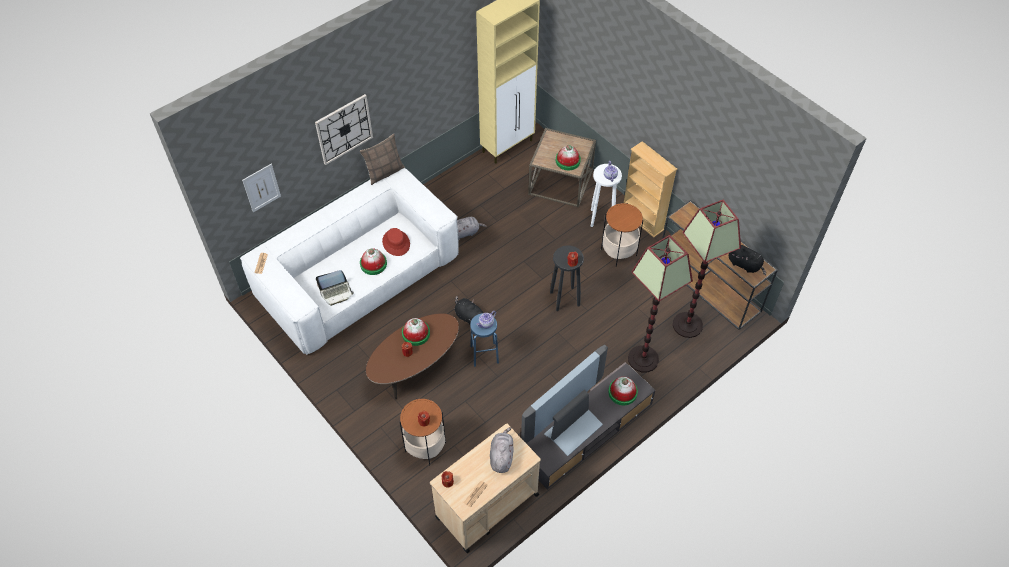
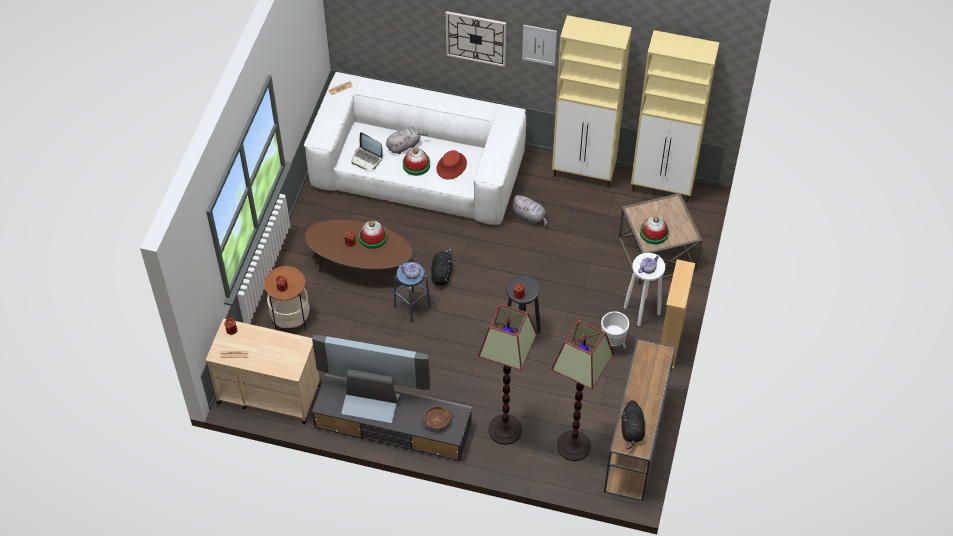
camera: 55 degrees right, 0 degrees up
(261, 188) = (378, 30): picture -> picture (539, 45)
(384, 172) = (505, 106): pillow -> none
(455, 180) = (584, 173): none -> beige cabinet
(501, 456) = (281, 352): grey plush toy -> grey plush toy (404, 145)
(619, 252) = (612, 346): side table -> white planter
(622, 392) = (437, 421): hat -> brown bowl

